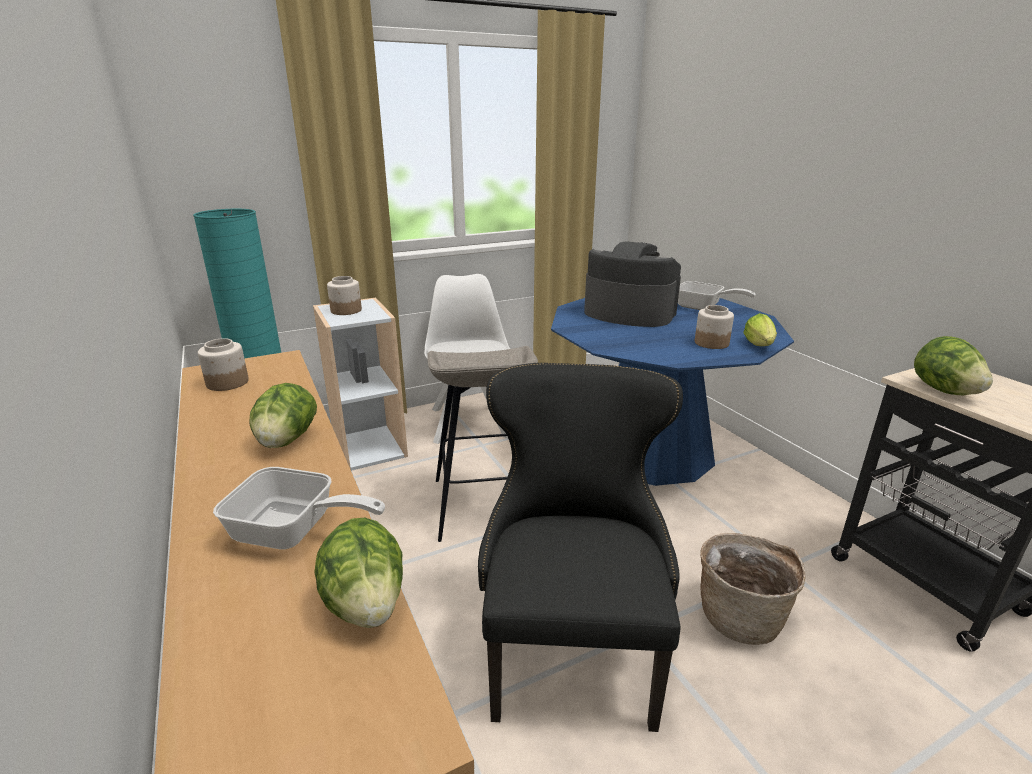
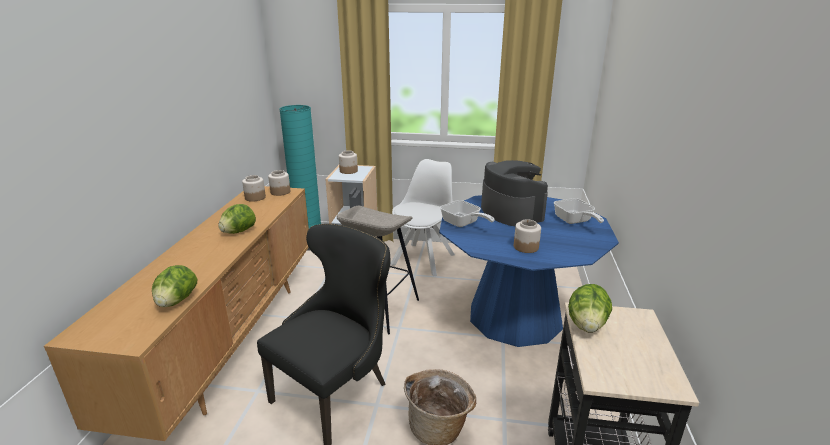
camera: 35 degrees right, 0 degrees up
(263, 364) = (280, 192): none -> jar
(293, 531) = (192, 268): frying pan -> frying pan (463, 223)
(760, 346) = (556, 259): lettuce -> none

